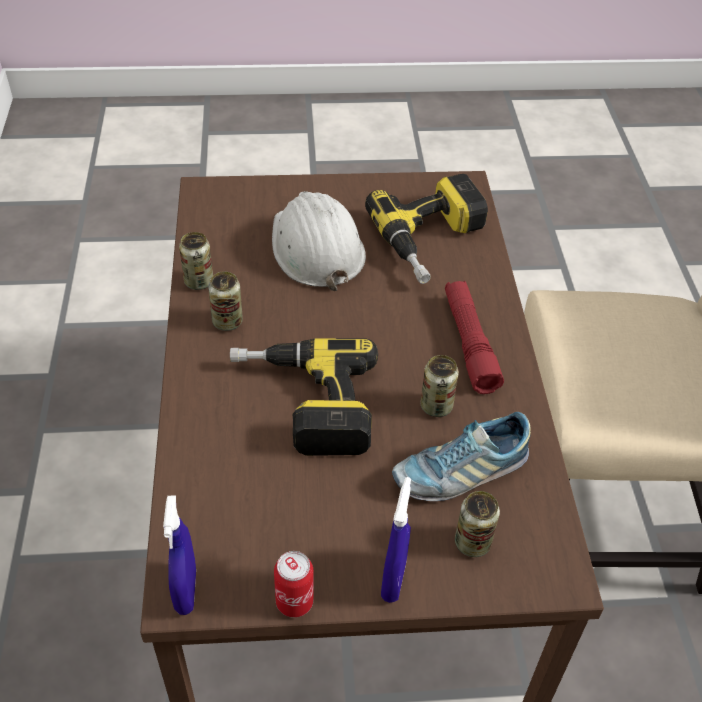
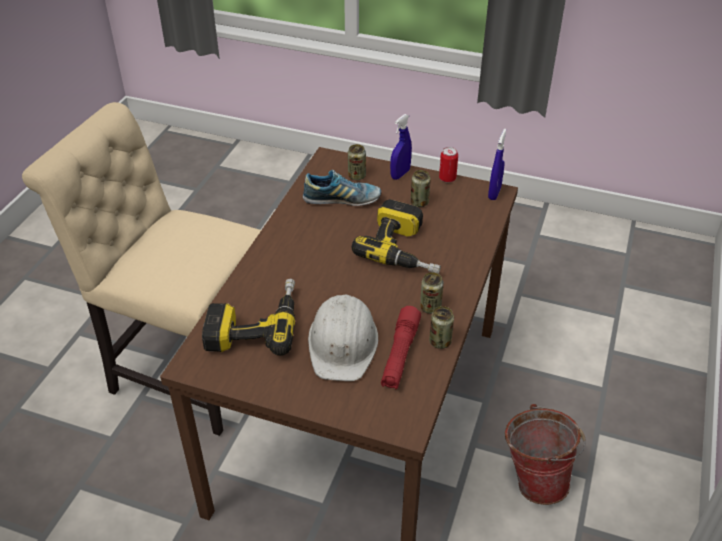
camera: 155 degrees left, 5 degrees down
(88, 532) = (535, 478): none -> bucket
(436, 406) = (332, 228): can -> can (419, 202)
(469, 343) = (288, 253): red flashlight -> red flashlight (400, 354)

